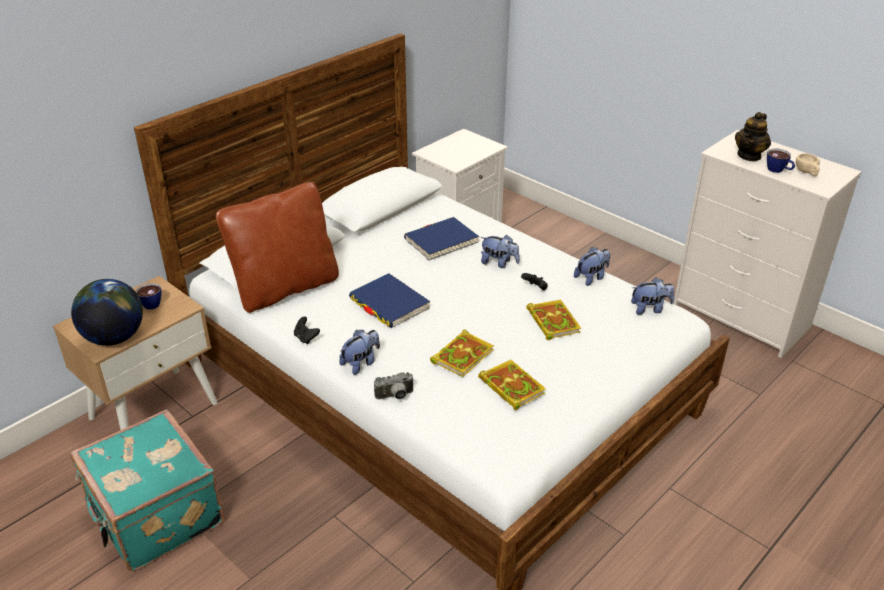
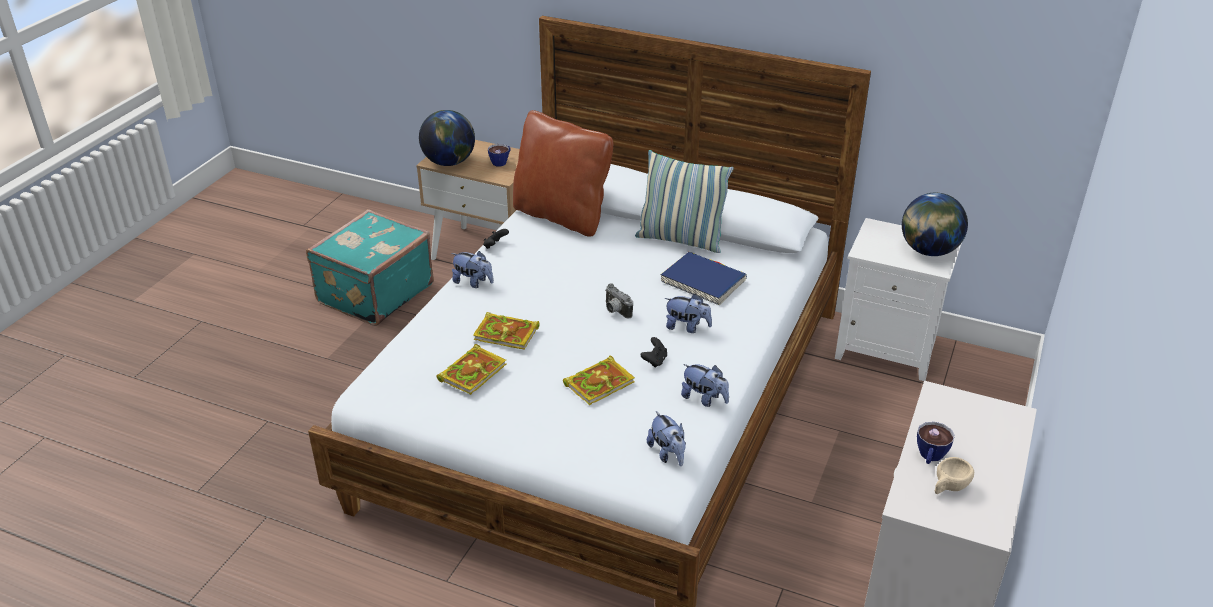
camera: 70 degrees right, 0 degrees up
(374, 237) = (680, 240): none -> pillow
(389, 304) = (569, 275): blue book -> none
(395, 396) = (435, 311): camera -> camera (615, 311)
(471, 143) = (928, 251): none -> globe
(499, 263) = (687, 327): plush toy -> plush toy turned 75 degrees counterclockwise
(749, 156) = (954, 426): teapot -> none

